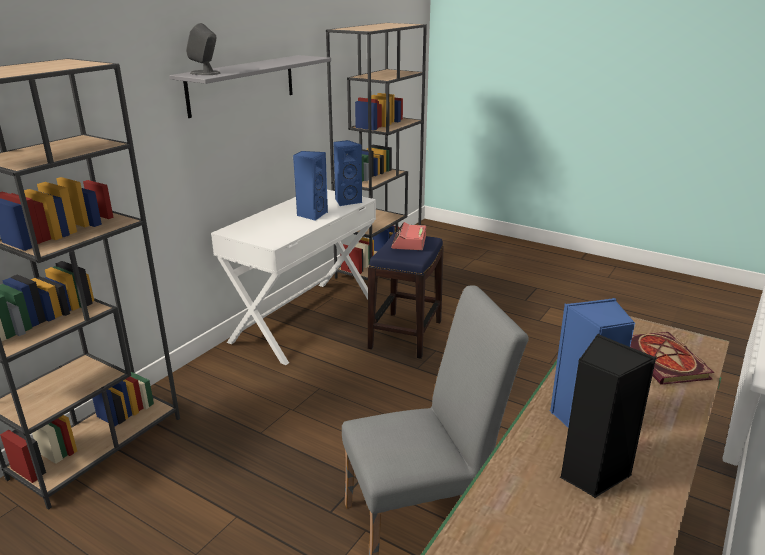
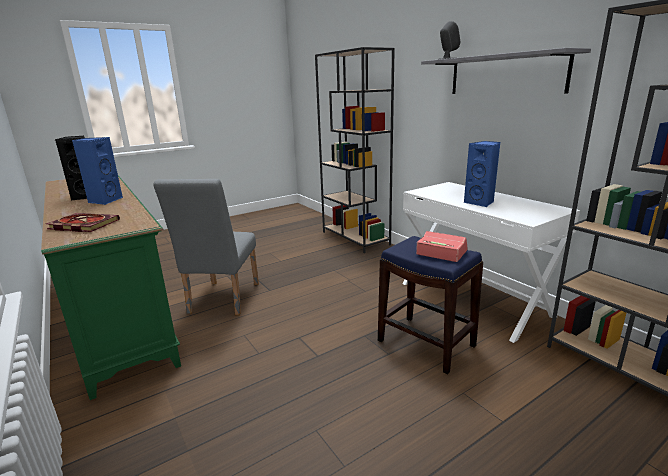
camera: 115 degrees right, 5 degrees down
(347, 201) = (523, 215): blue speaker -> none

